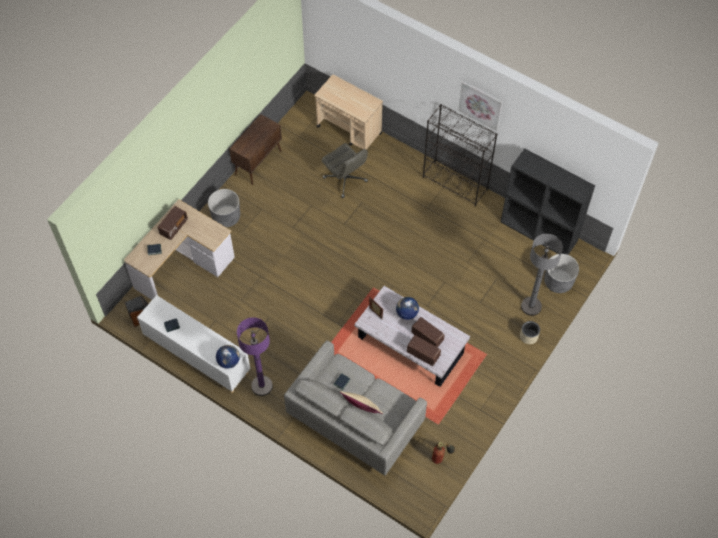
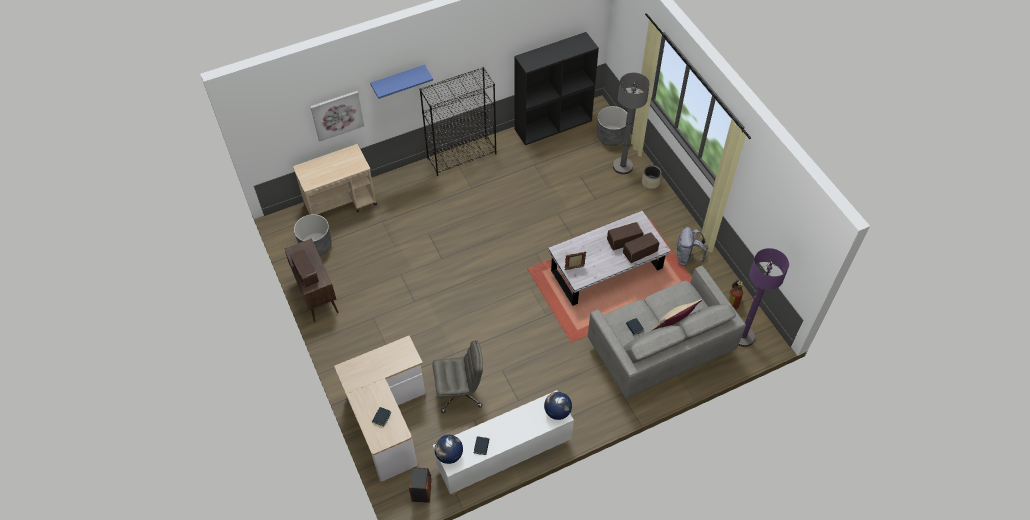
camera: 60 degrees left, 5 degrees down
(173, 227) = (366, 386): radio -> radio (306, 273)
(226, 217) = (358, 353): grey planter -> grey planter (316, 246)
(262, 386) = (575, 412): purple floor lamp -> purple floor lamp (743, 336)
(345, 180) = (394, 234): grey office chair -> grey office chair (460, 392)
(406, 313) = (589, 244): globe -> globe (449, 455)
(426, 83) = (398, 80): none -> blue shelf
(465, 401) = (687, 257): none -> grey backpack
(481, 104) = (459, 50): picture -> picture (337, 115)

